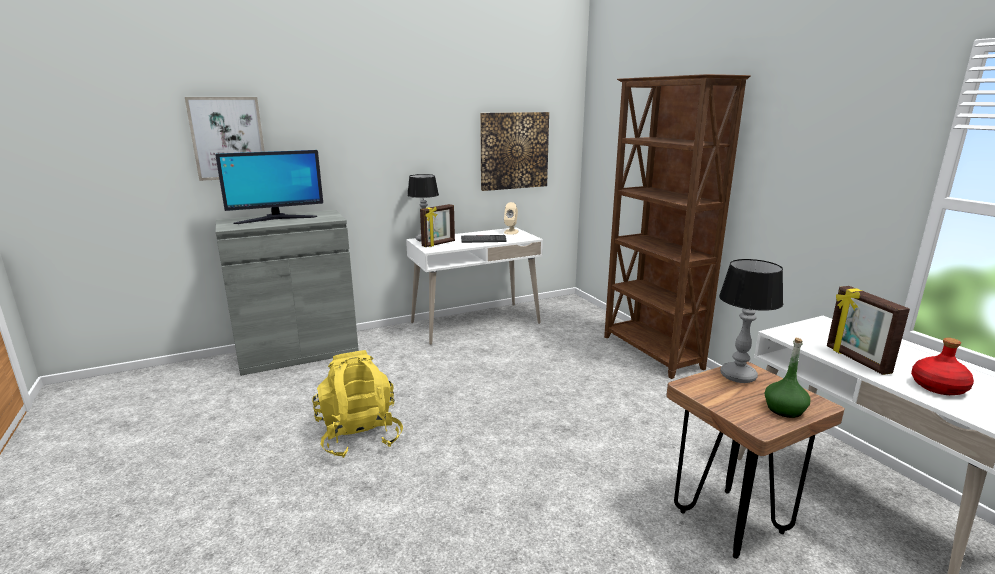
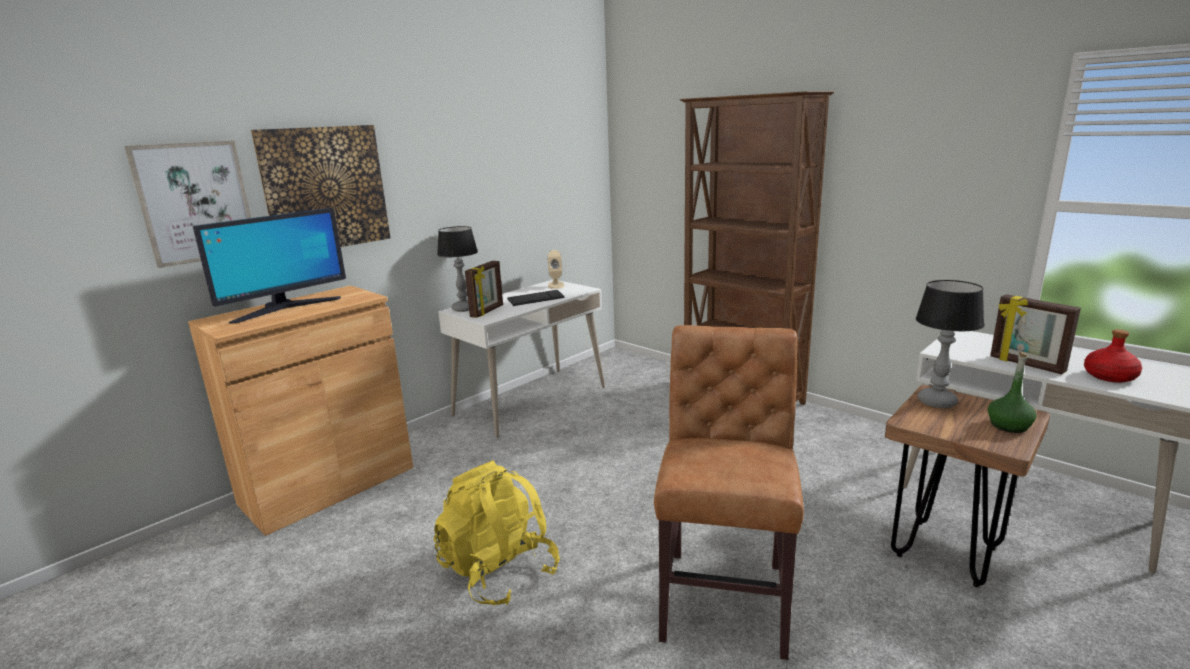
camera: 20 degrees left, 0 degrees up
(298, 352) = (328, 485): grey cabinet -> brown cabinet
(506, 498) = (725, 595): none -> brown chair
(514, 151) = (544, 188): picture -> picture (325, 188)

